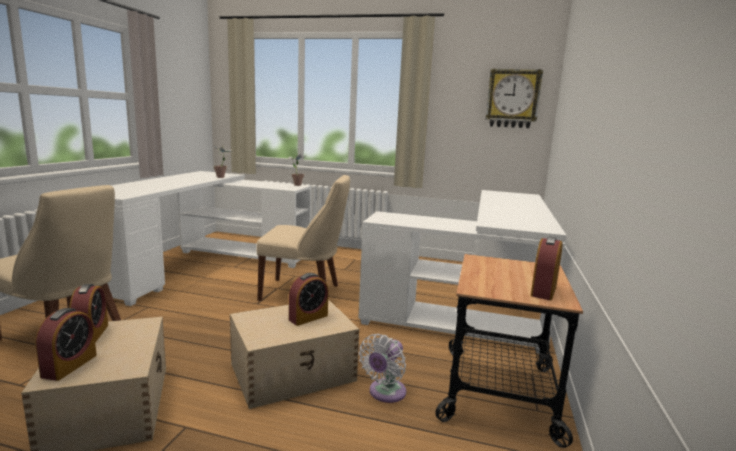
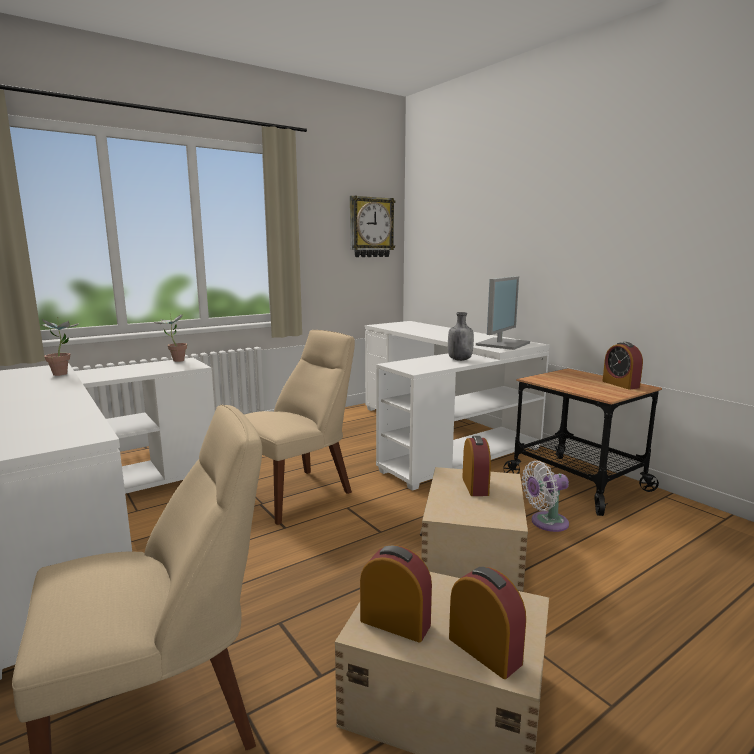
camera: 50 degrees left, 0 degrees up
(385, 393) = (546, 523): white fan -> white fan turned 90 degrees clockwise
(444, 224) = (459, 359): none -> grey bottle
(518, 223) = (502, 344): none -> monitor

